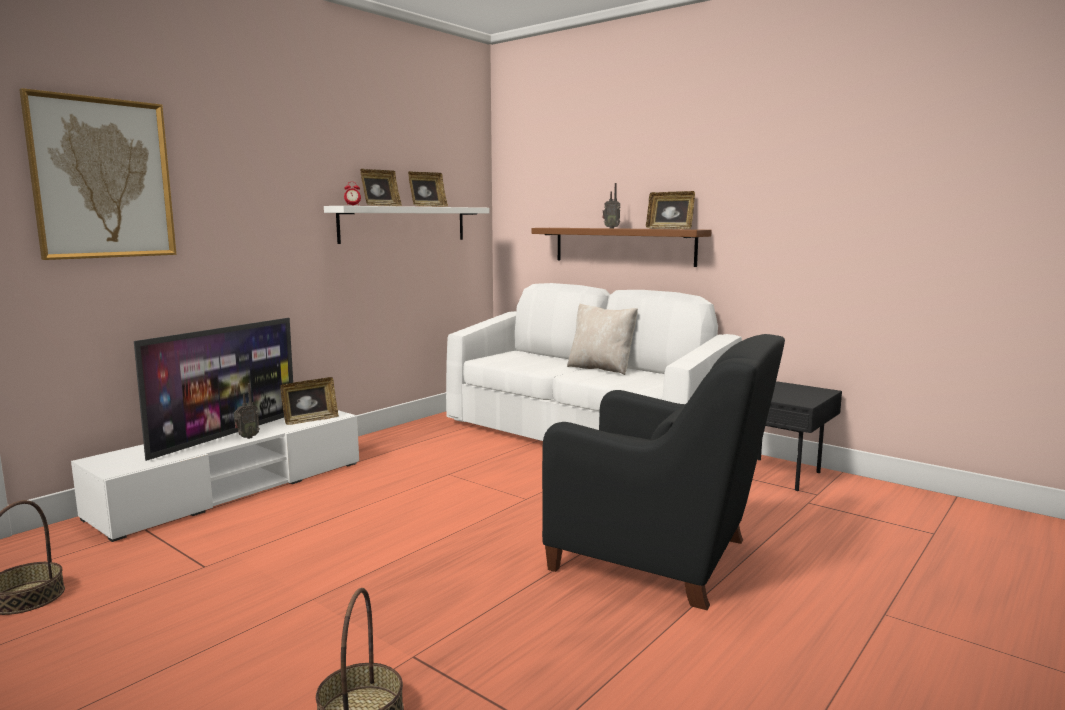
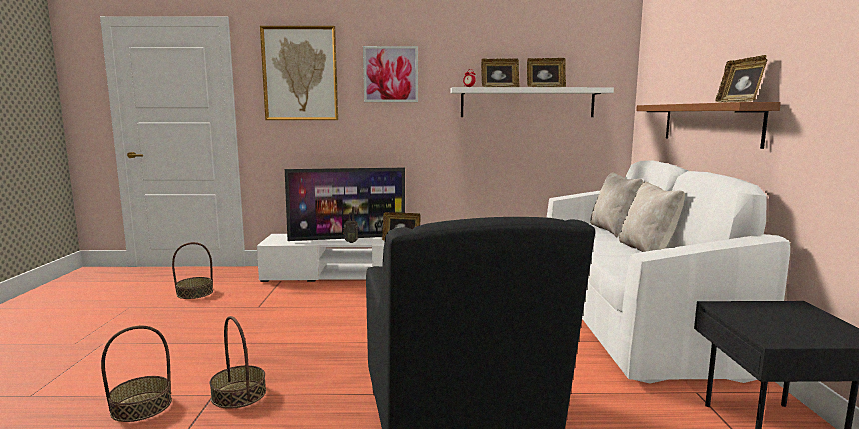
camera: 50 degrees right, 0 degrees up
(247, 184) = (390, 74): none -> picture
(438, 640) = (238, 394): none -> basket
(531, 358) = (614, 230): none -> beige pillow
(611, 228) = (689, 103): radio -> none

